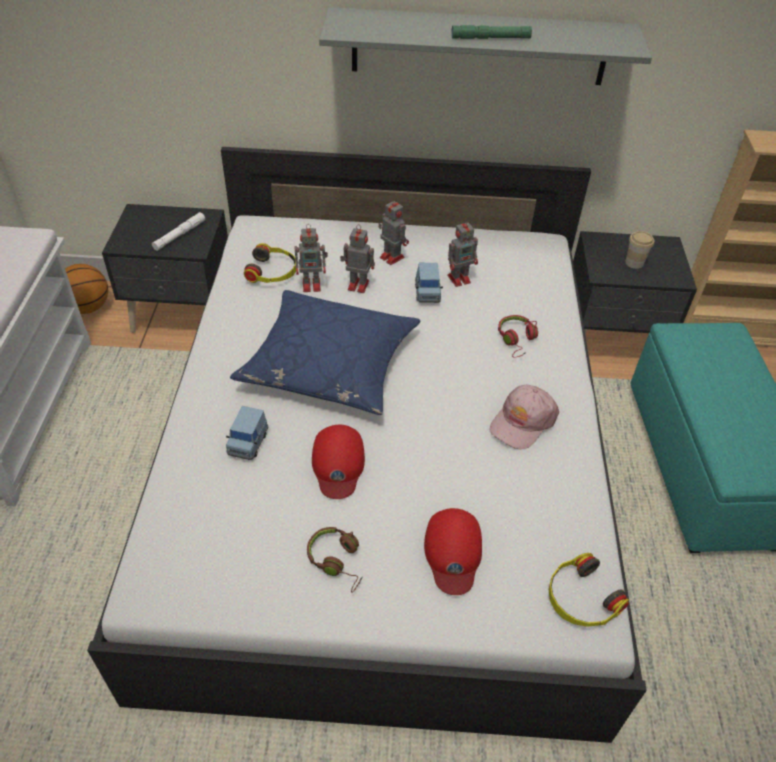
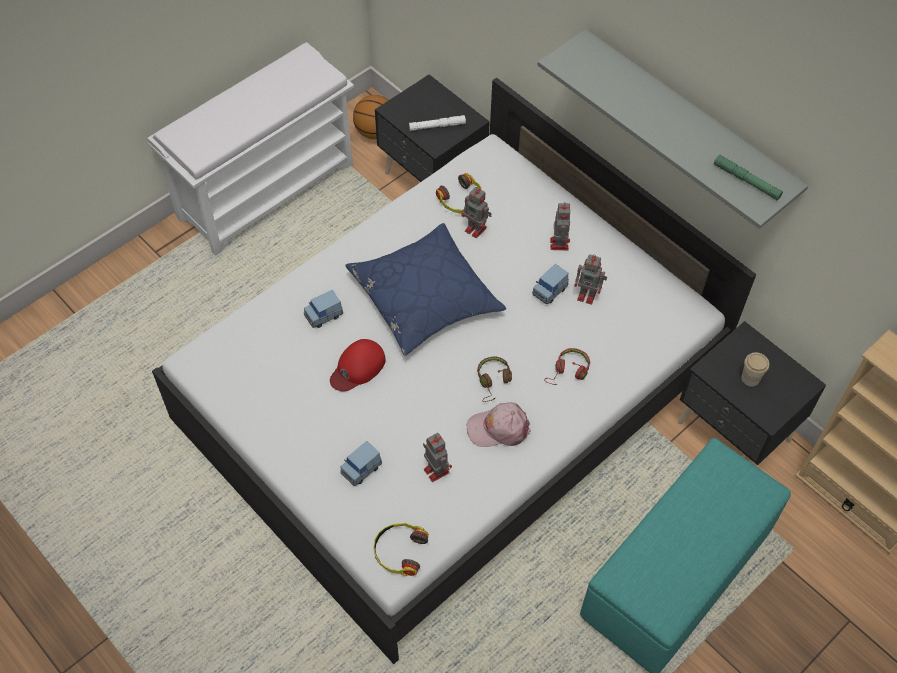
camera: 45 degrees right, 10 degrees up
(338, 561) = (297, 422): brown headphones -> brown headphones (493, 381)
(357, 285) = (507, 250): toy robot -> toy robot (435, 470)
(453, 552) = (361, 469): red cap -> blue toy car
(490, 38) = (661, 131): green flashlight -> green flashlight (746, 181)

